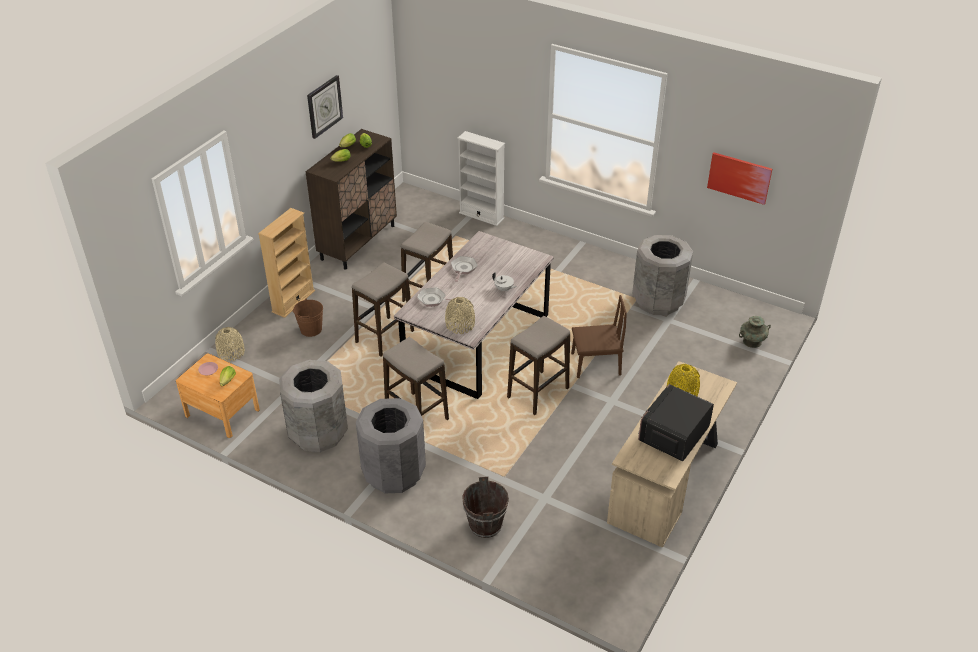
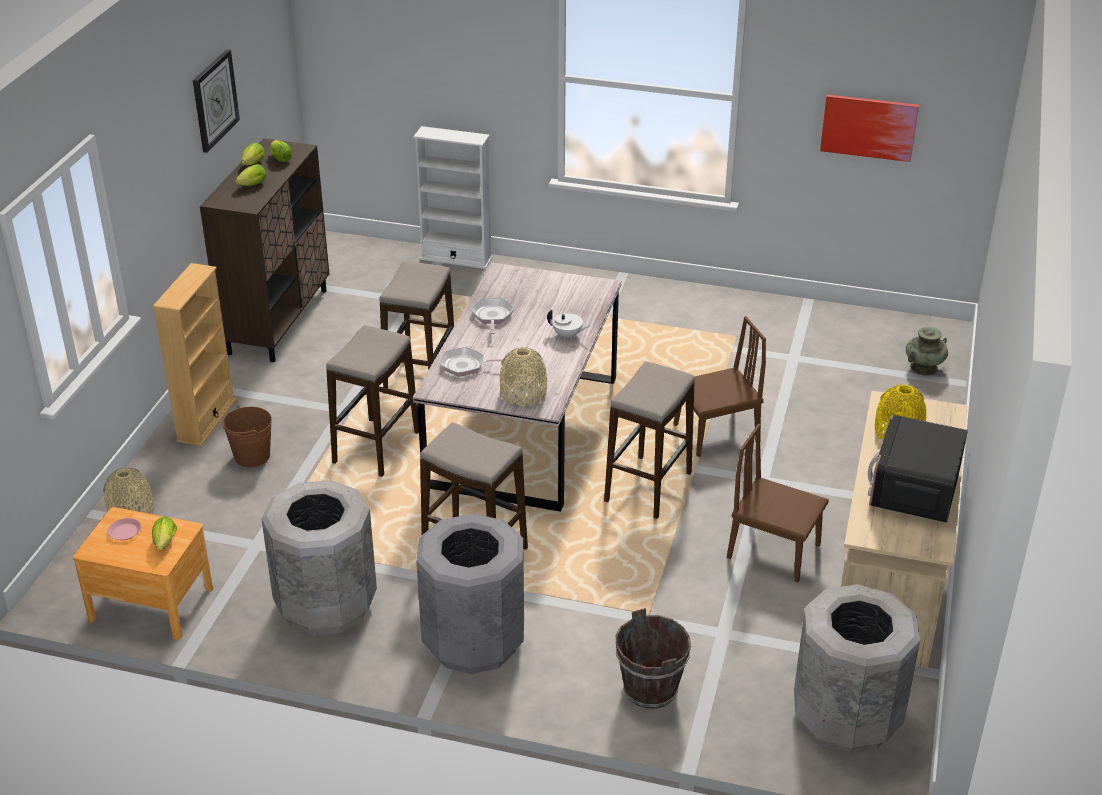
camera: 15 degrees left, 5 degrees down
(598, 450) = (774, 551): none -> brown chair
(658, 301) = (768, 335): grey trash can -> grey trash can (846, 718)

